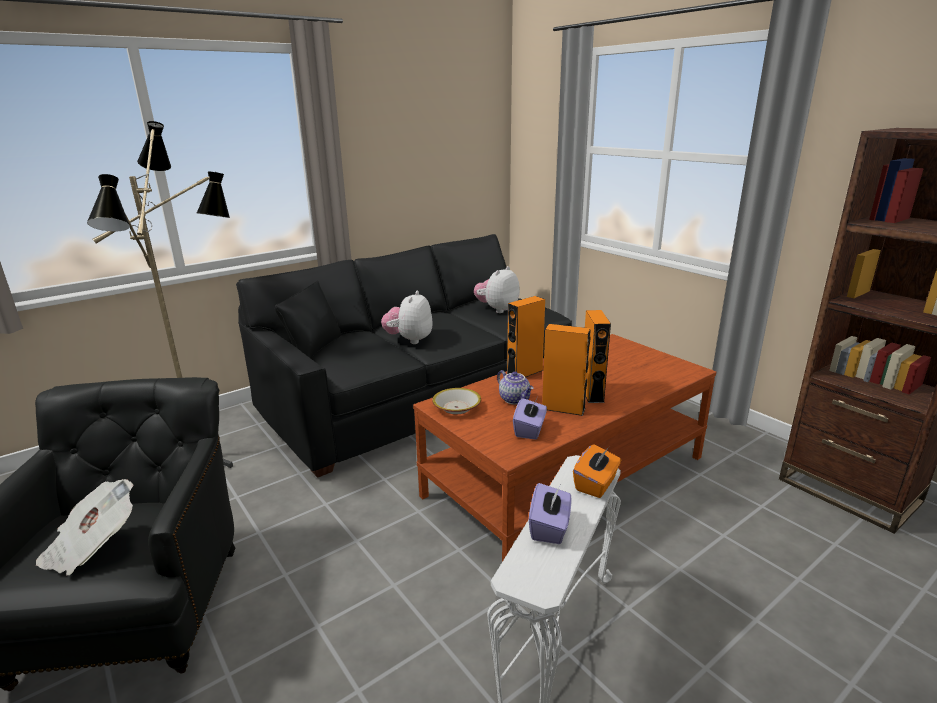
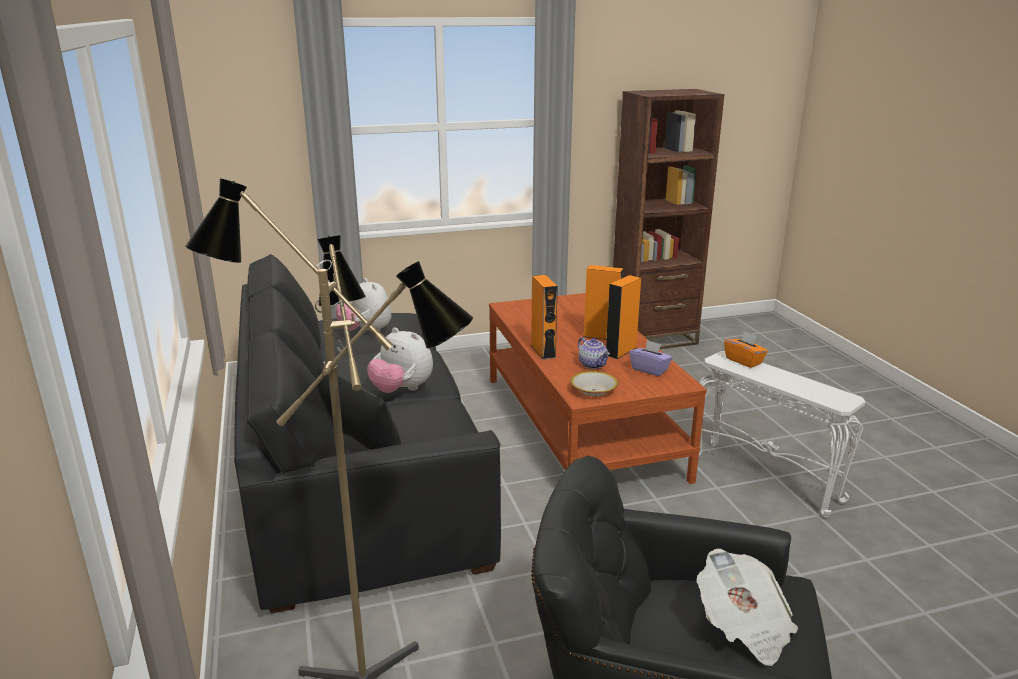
camera: 70 degrees left, 0 degrees up
(515, 399) = (593, 365): teapot -> teapot turned 75 degrees clockwise
(549, 527) = (790, 384): purple tissue box -> none

